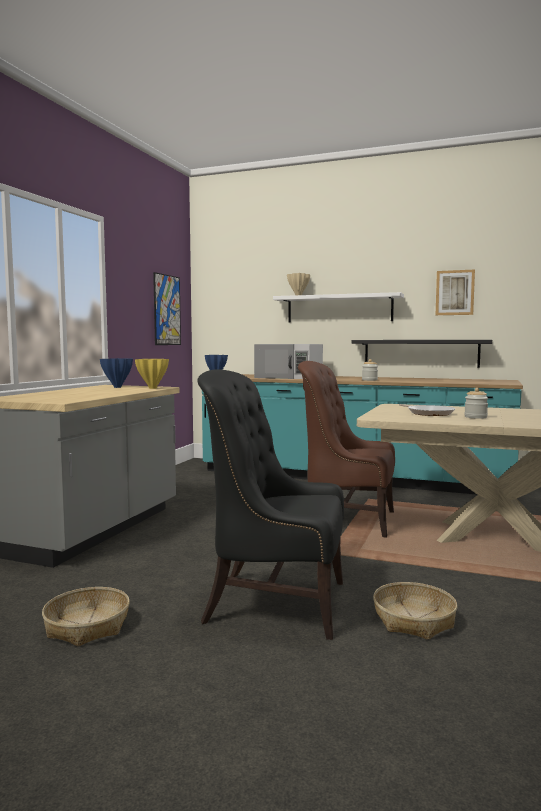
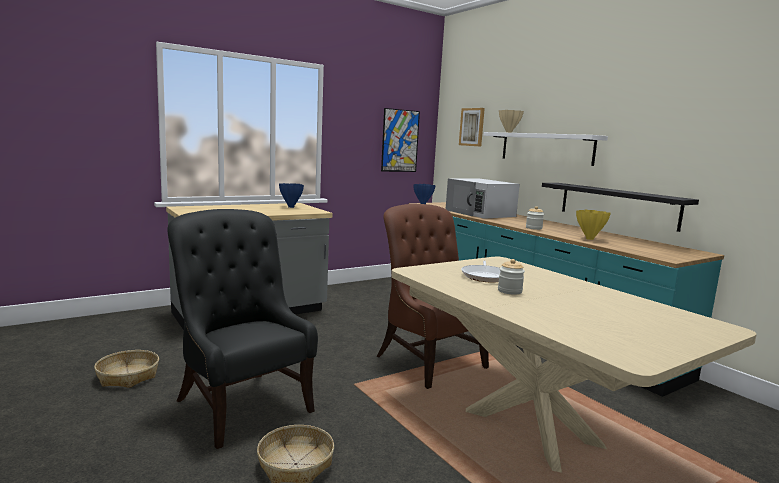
camera: 35 degrees right, 5 degrees up
(153, 388) = (306, 211): yellow vase -> yellow vase (590, 239)
(455, 292) = (662, 138): picture -> picture (472, 127)

